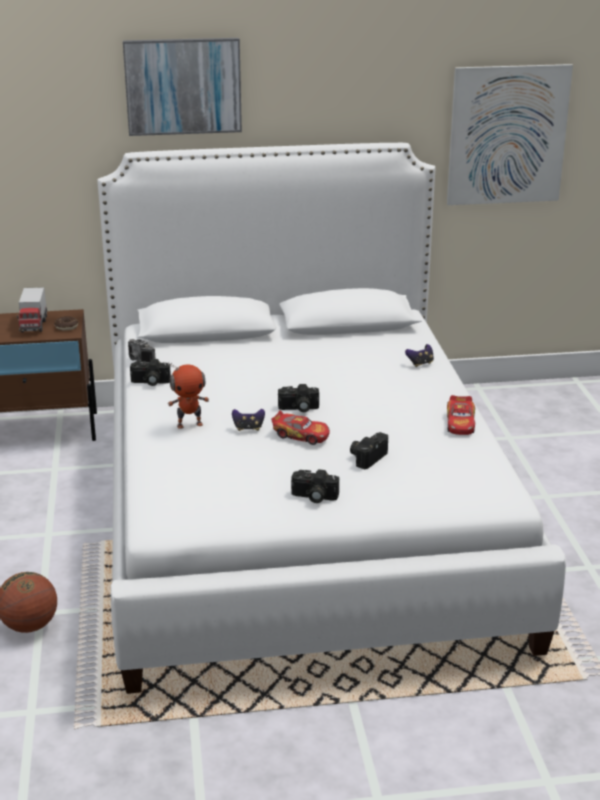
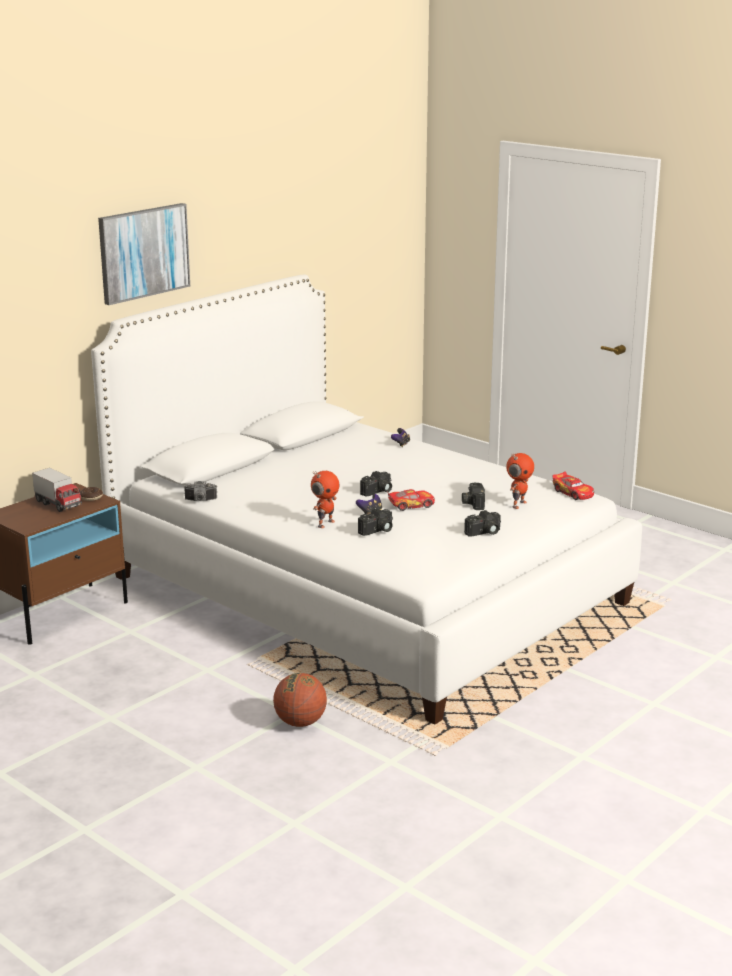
camera: 40 degrees left, 5 degrees down
(150, 382) = (240, 510): camera -> camera (377, 531)
(411, 478) = (518, 504): none -> toy robot
(460, 423) = (490, 469): toy car -> toy car (573, 493)
(507, 135) = (356, 257): picture -> none

